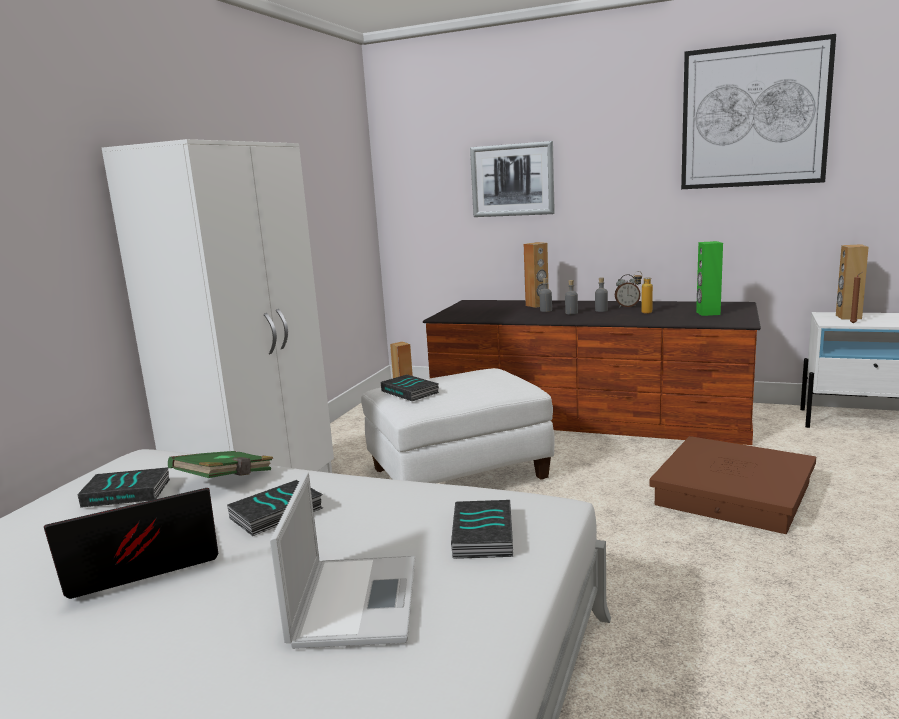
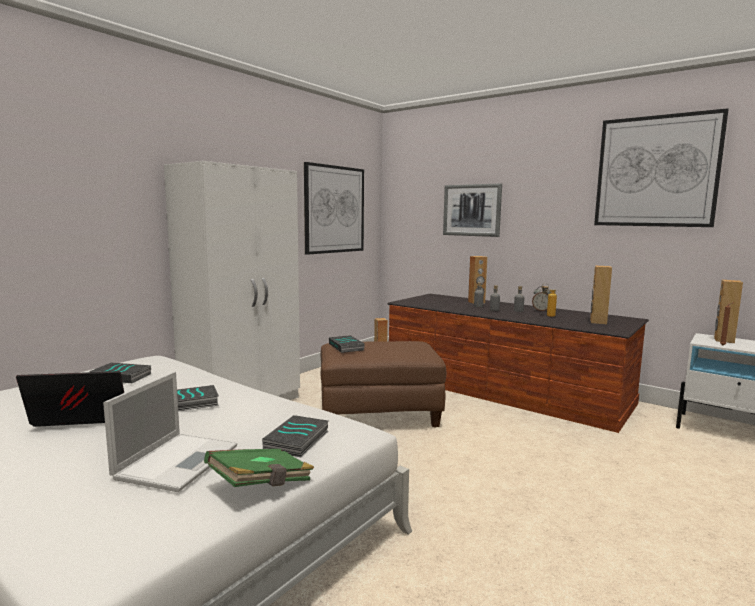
camera: 15 degrees right, 5 degrees down
(226, 480) = (182, 380): green book -> green book (261, 484)
(322, 194) = (334, 209): none -> picture
(457, 475) = (378, 414): white ottoman -> brown ottoman
(707, 313) = (598, 322): green speaker -> brown speaker
(734, 494) = (575, 465): brown storage box -> none

